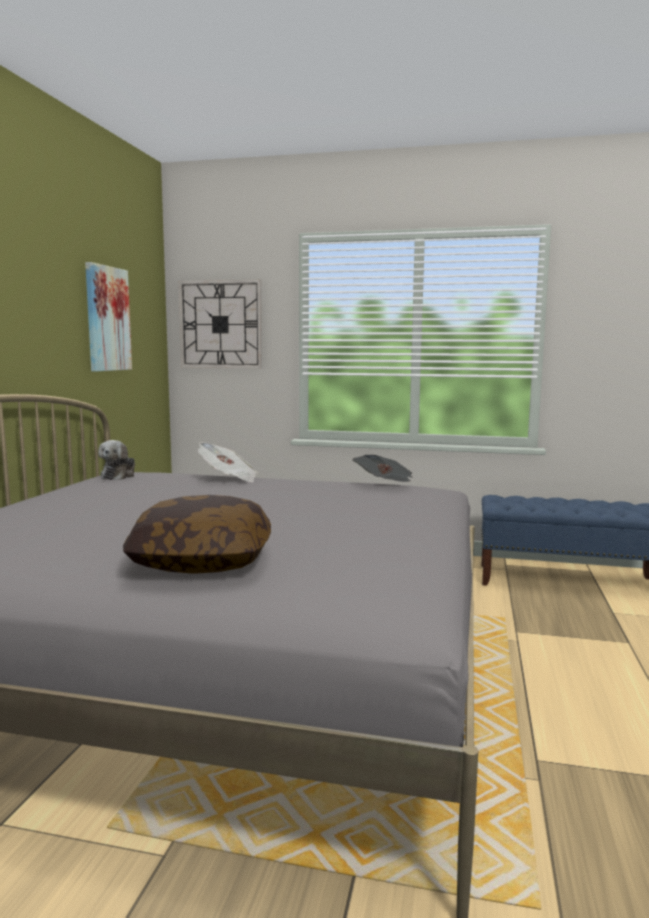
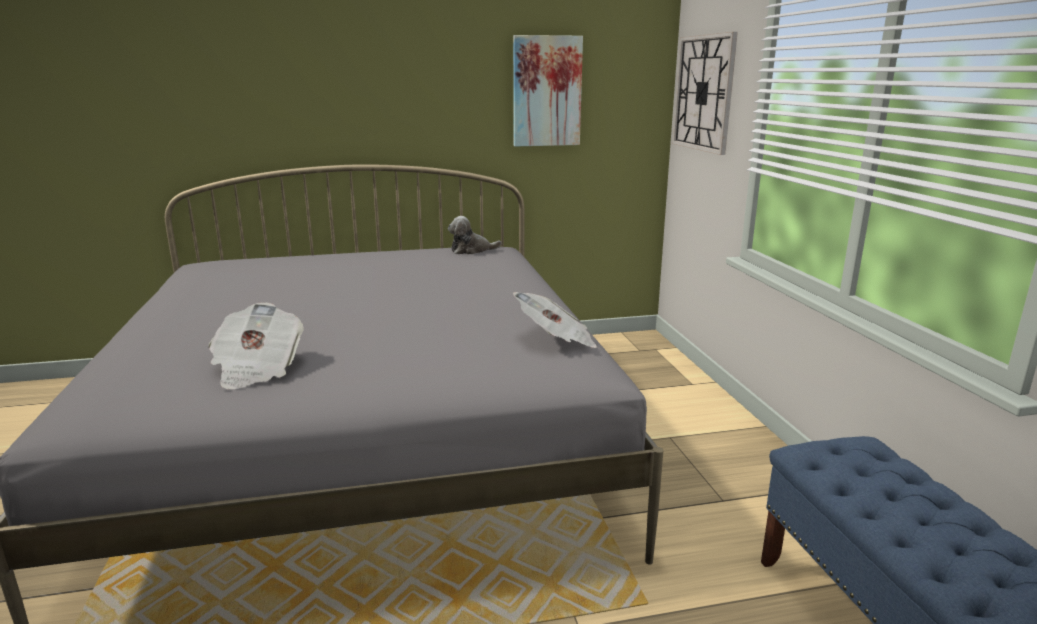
camera: 65 degrees right, 10 degrees up
(202, 560) = (205, 327): pillow -> none
(229, 478) = (497, 279): newspaper -> newspaper (257, 369)

